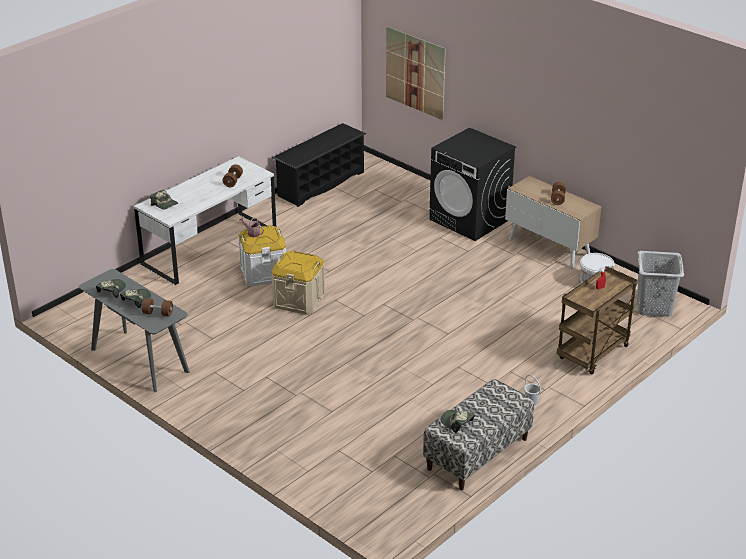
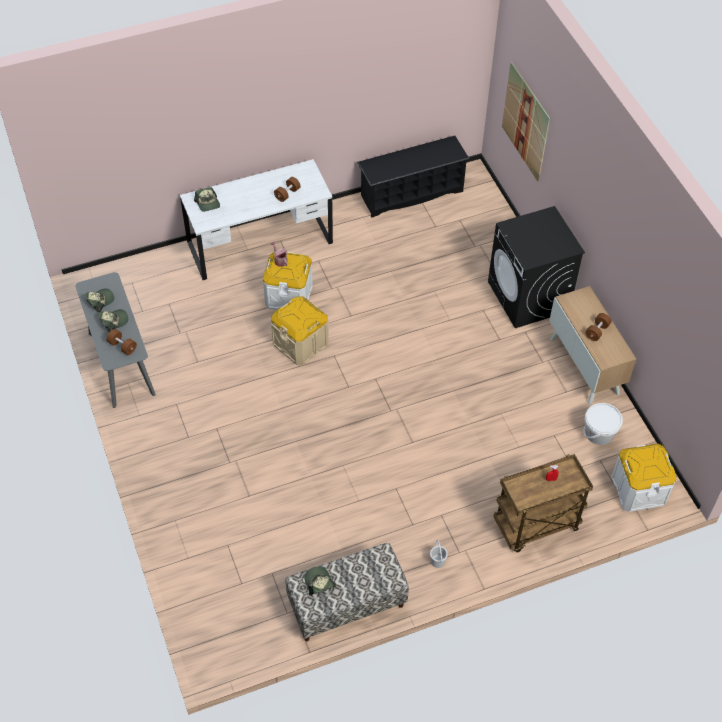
camera: 25 degrees right, 20 degrees up
(653, 307) = (638, 489): grey laundry basket -> white storage box

